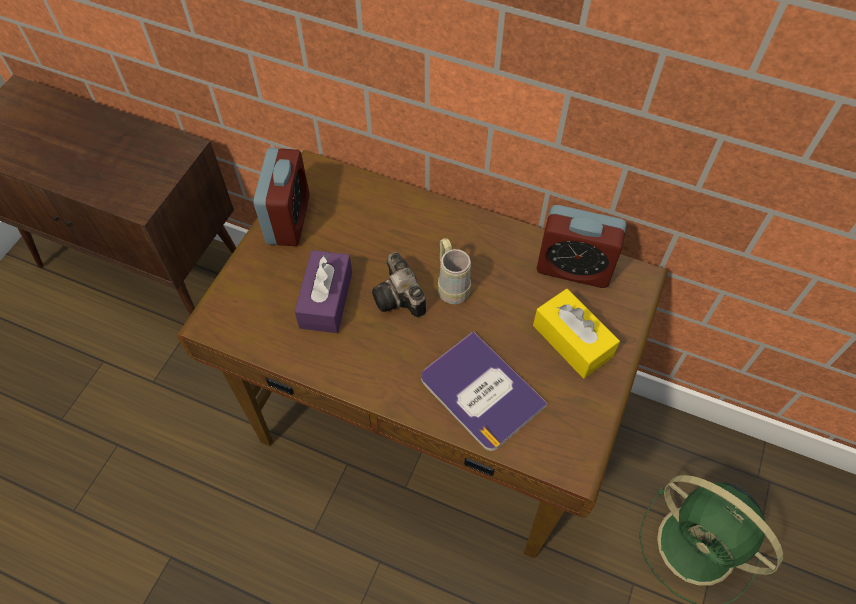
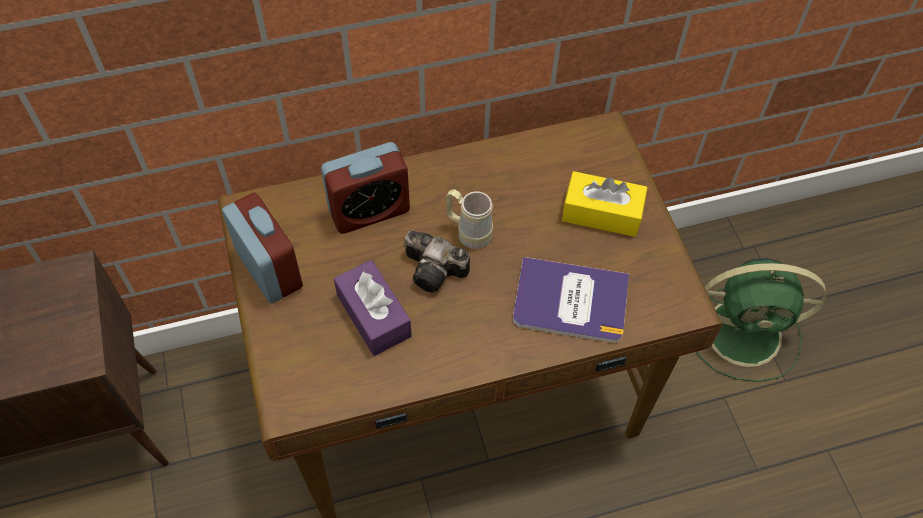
camera: 40 degrees left, 0 degrees up
(574, 268) = (551, 154): alarm clock -> alarm clock (369, 210)

